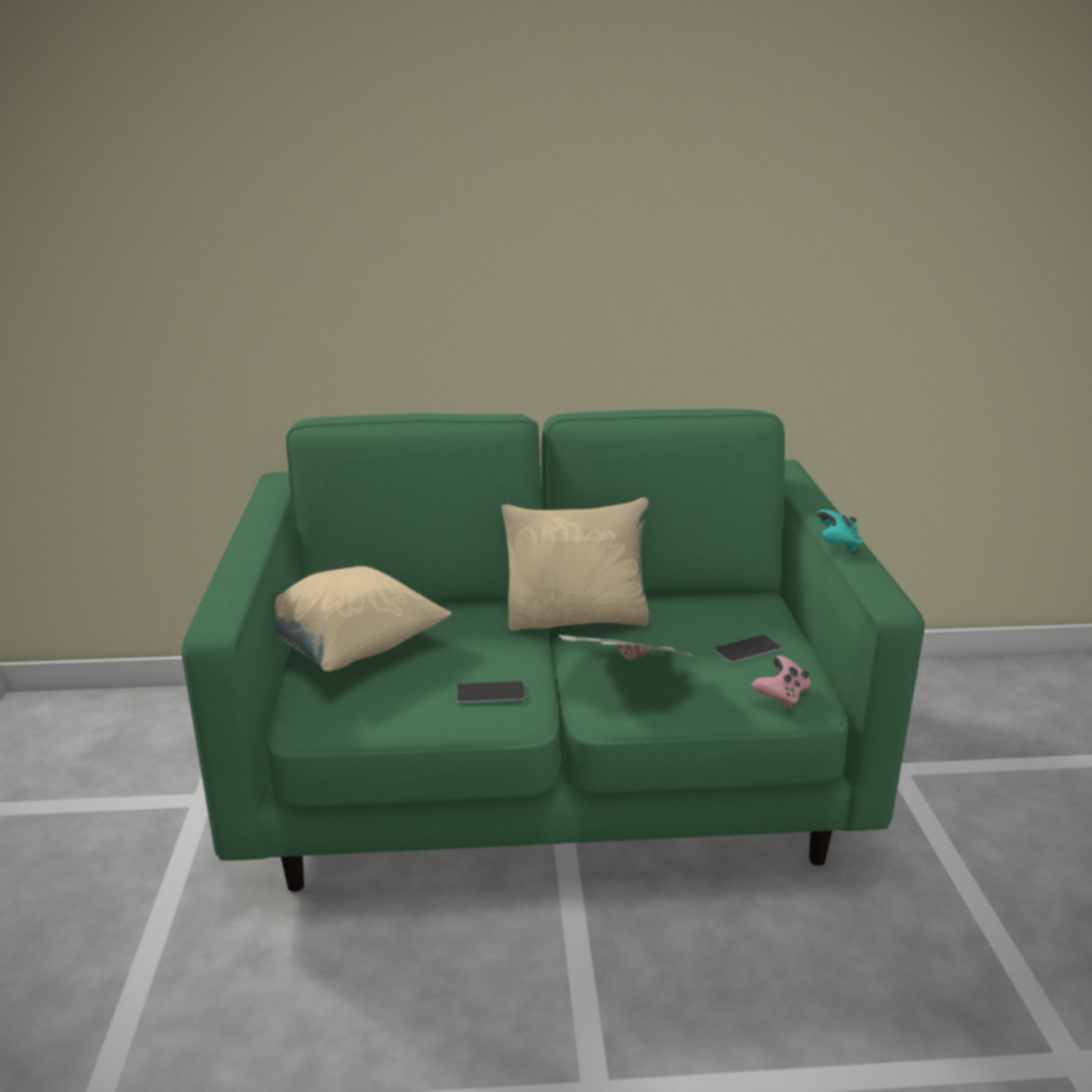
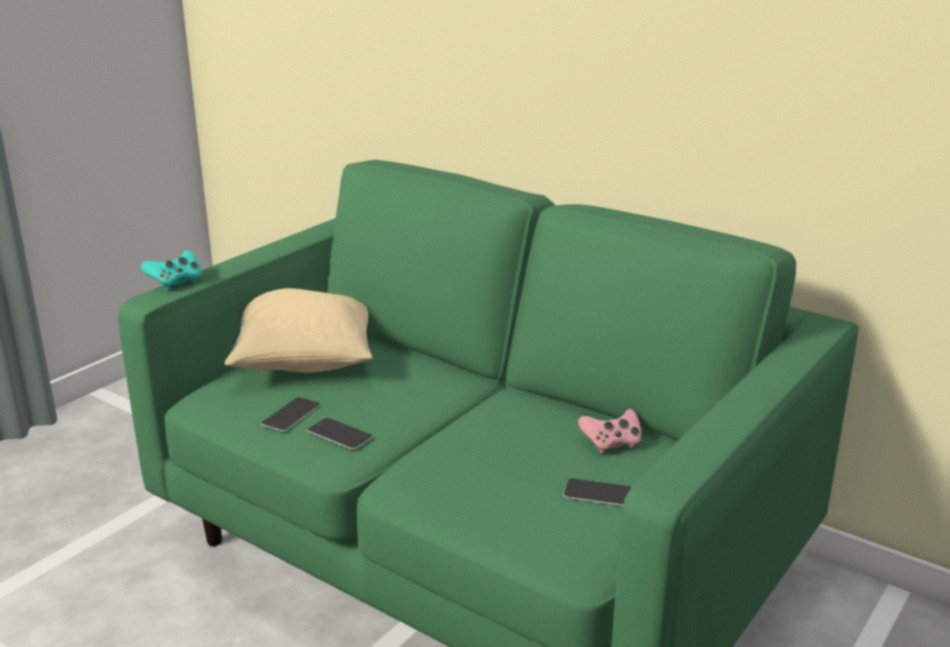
camera: 40 degrees right, 0 degrees up
(420, 696) = (291, 414): none -> phone
(578, 618) = (499, 406): beige pillow -> none
(630, 678) = (458, 471): newspaper -> none
(781, 696) = (561, 546): pink game controller -> pink game controller (611, 443)
(837, 544) = (722, 413): turquoise game controller -> turquoise game controller (175, 282)

